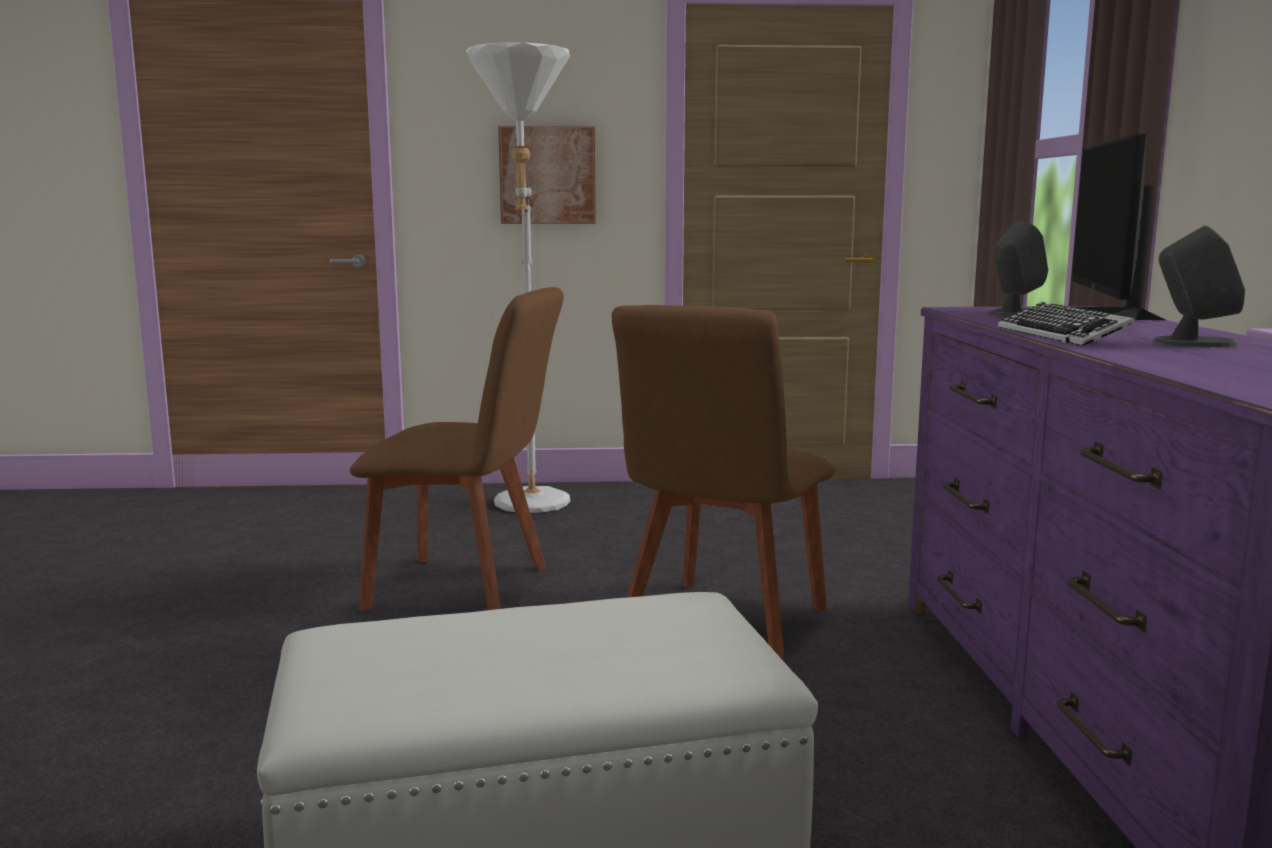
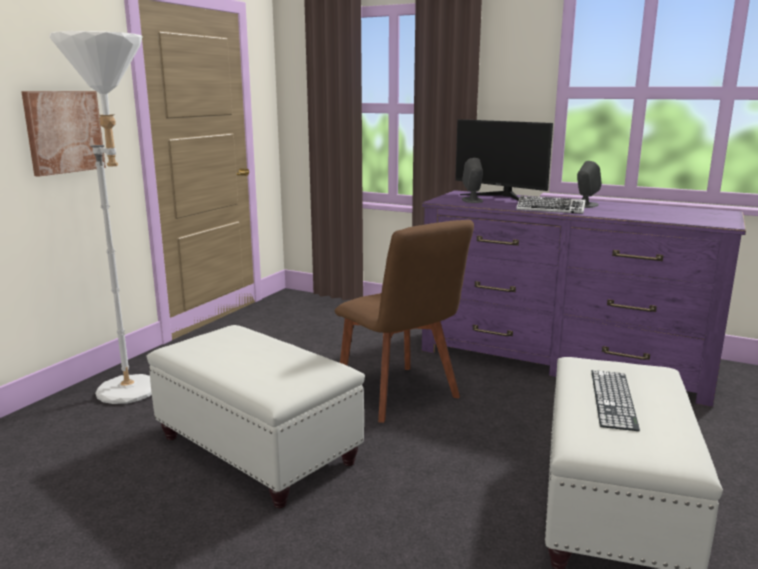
camera: 60 degrees left, 5 degrees up
(467, 589) = (258, 450): brown chair -> white ottoman
(545, 640) = (613, 398): none -> keyboard

